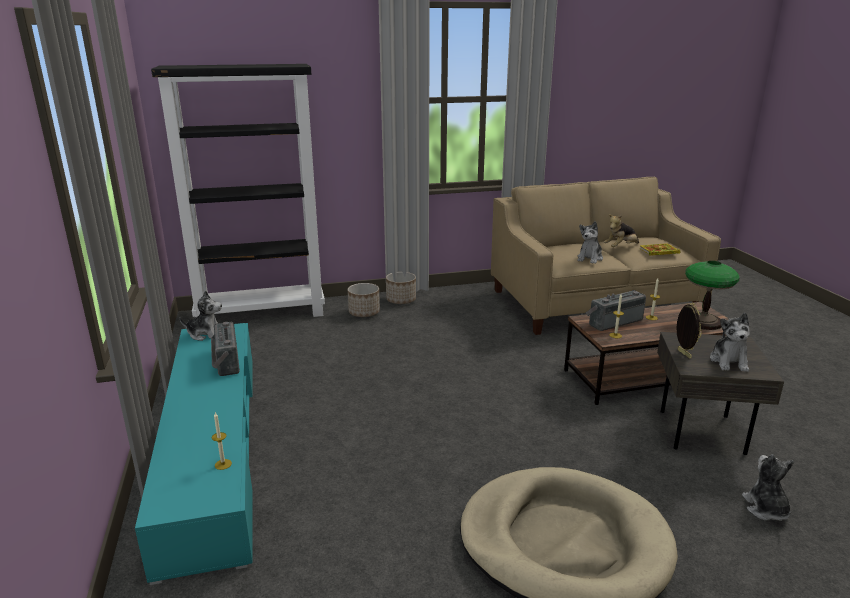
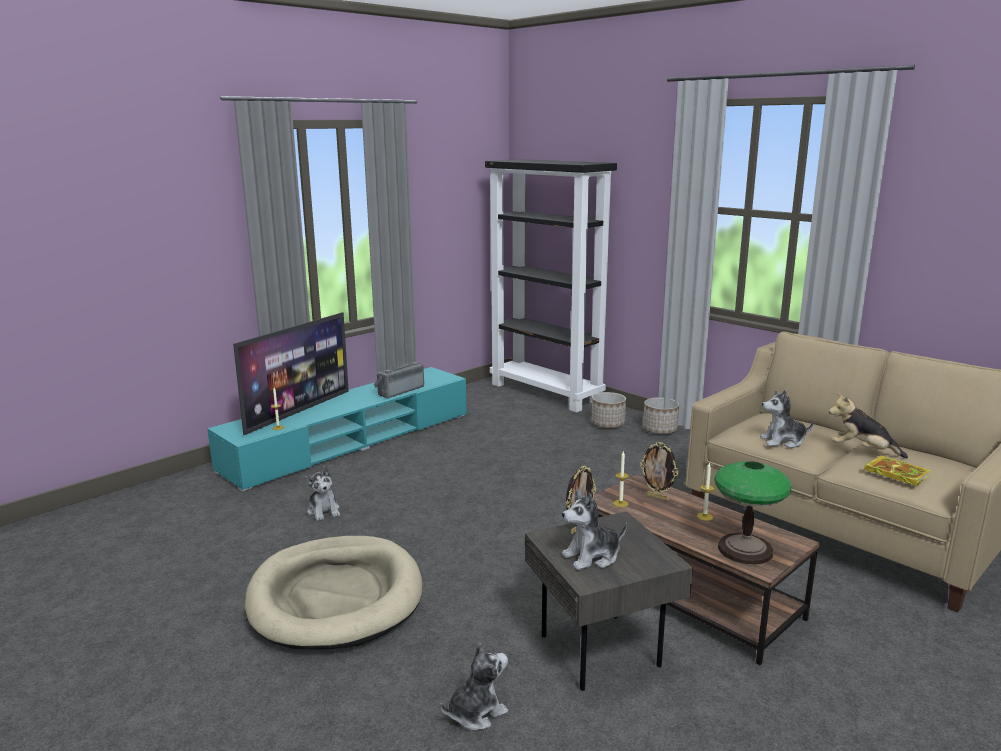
camera: 60 degrees right, 5 degrees down
(188, 438) = (298, 411): none -> television
(206, 334) = (431, 374): plush toy -> plush toy (324, 511)
(613, 321) = (657, 497): radio -> picture frame

